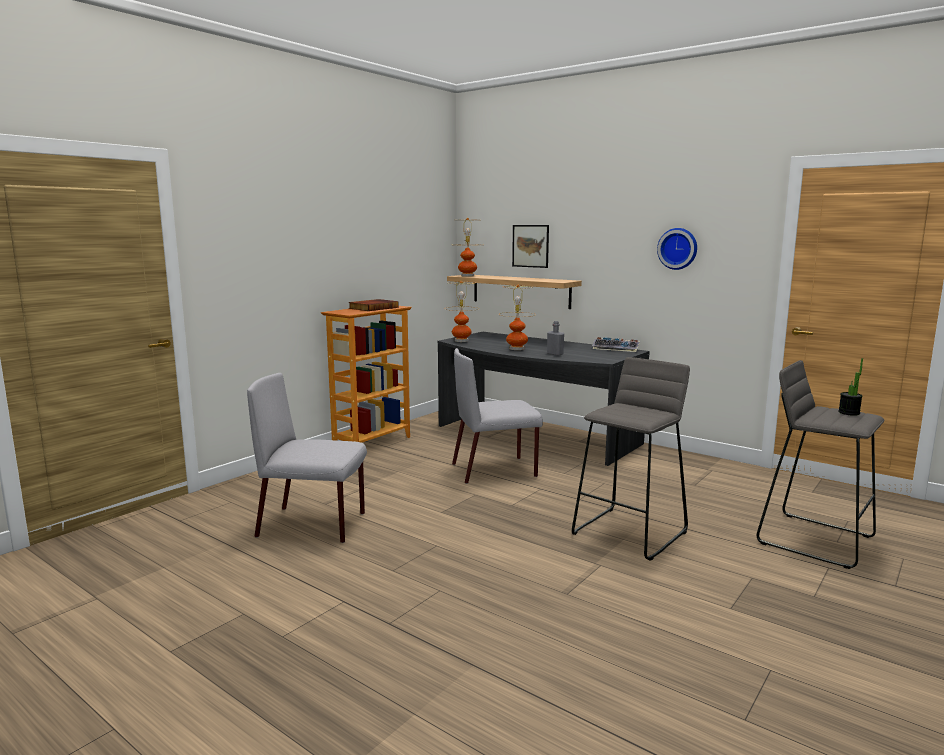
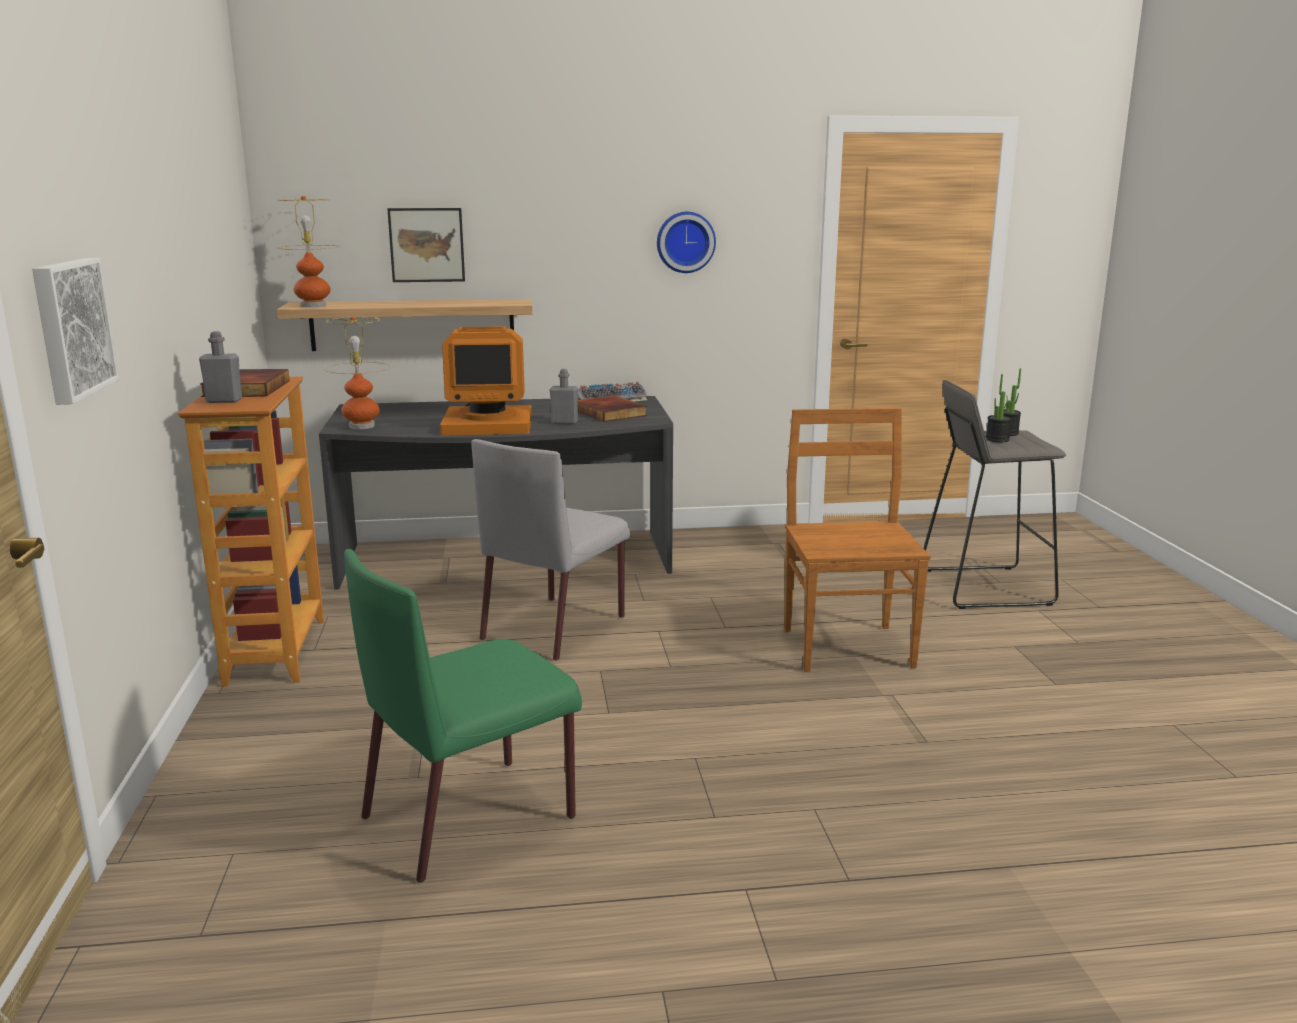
camera: 45 degrees left, 5 degrees up
(233, 263) = (70, 328): none -> picture
(314, 525) = (472, 815): grey chair -> green chair
(349, 310) = (224, 401): none -> grey bottle
(517, 348) = (488, 424): table lamp -> monitor
(594, 354) = (611, 413): none -> book
(630, 533) = (847, 646): grey stool -> brown chair
(825, 414) = (997, 439): none -> potted plant

